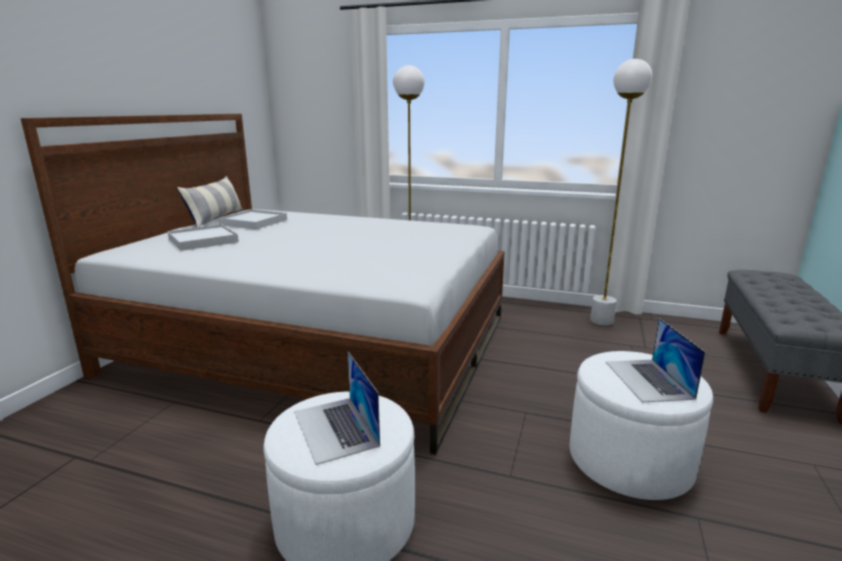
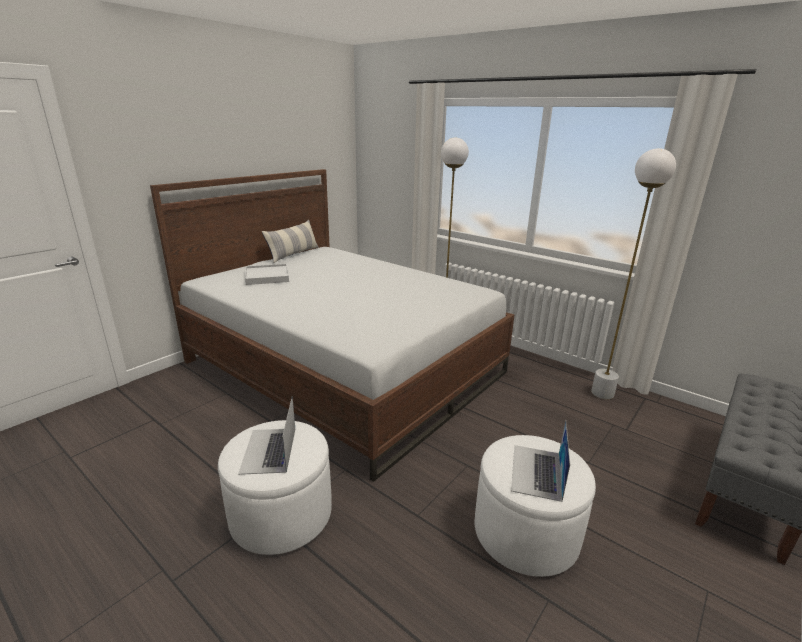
camera: 20 degrees right, 5 degrees up
(253, 222) = (315, 262): white tray -> none

